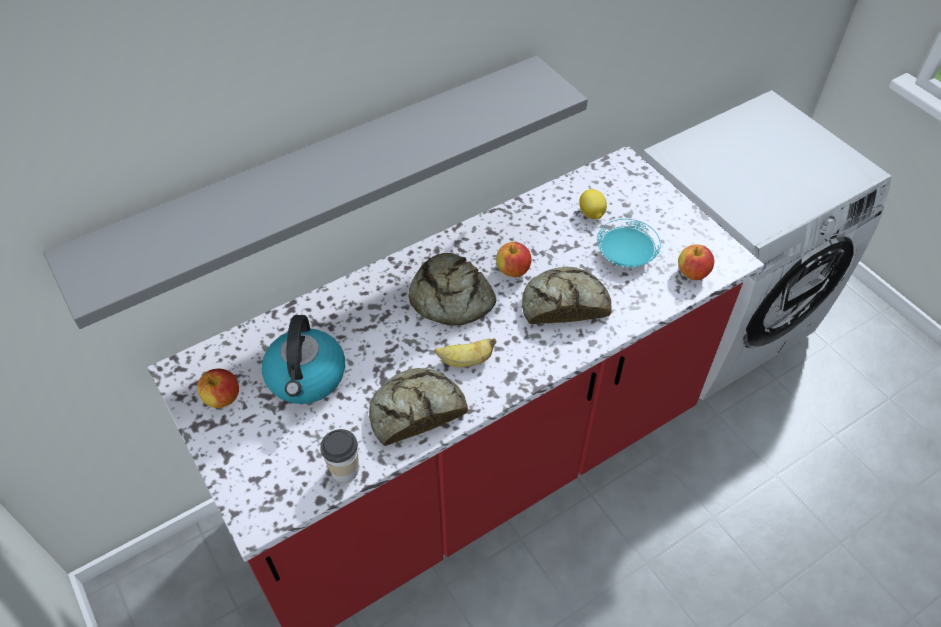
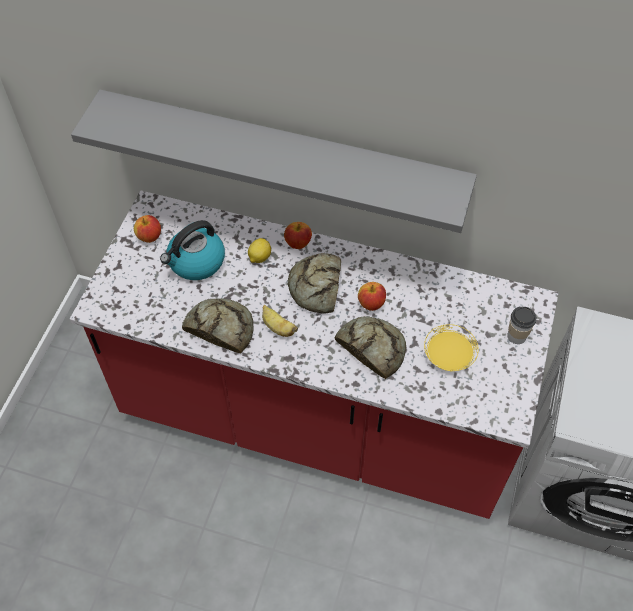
camera: 50 degrees right, 5 degrees up
(344, 470) = (154, 324): cup -> cup (516, 336)
(591, 214) = (466, 313): lemon -> lemon (259, 257)
(625, 255) = (449, 356): turquoise plate -> yellow plate
(692, 273) = (473, 405): apple -> apple (298, 243)

